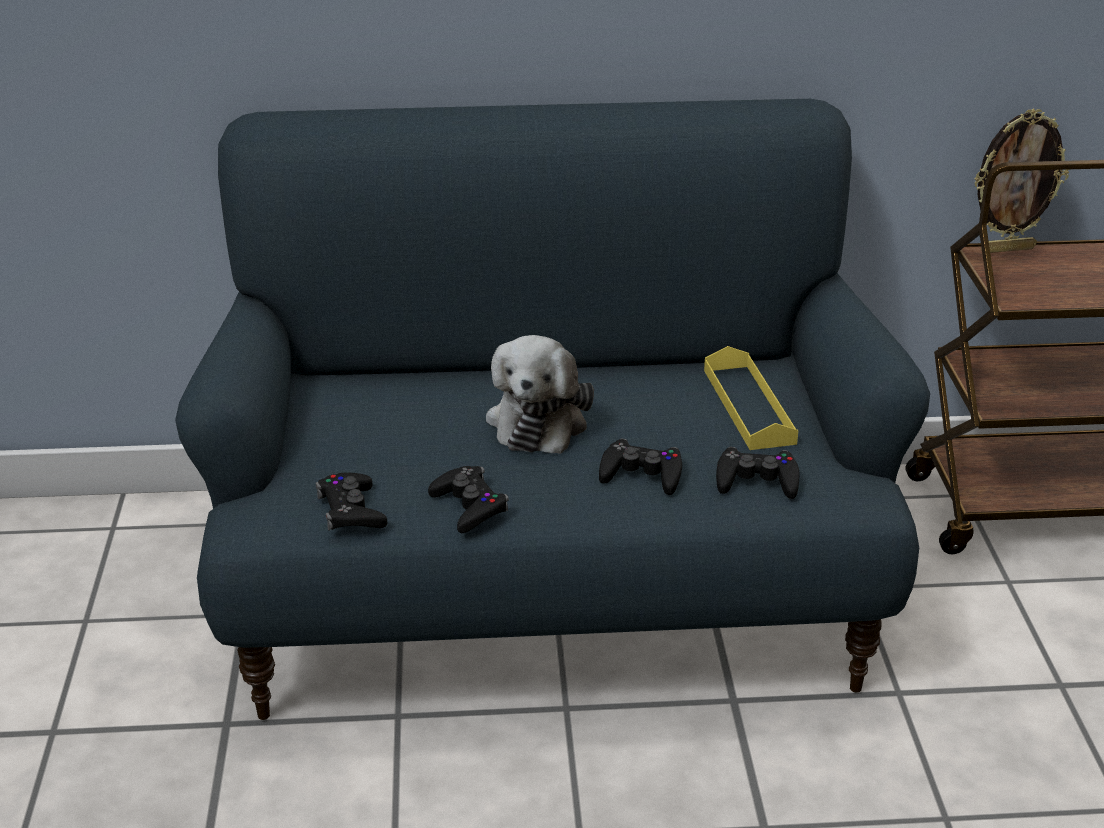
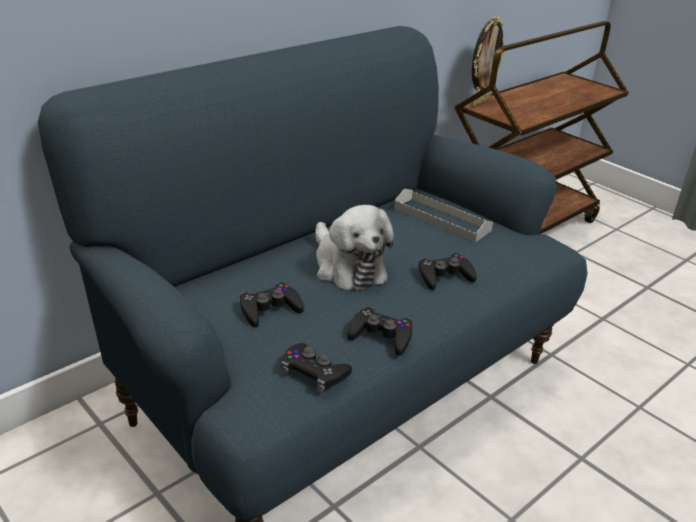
camera: 40 degrees left, 0 degrees up
(748, 406) = (441, 219): yellow tray -> grey tray
(756, 481) = (501, 257): black game controller -> black game controller (269, 309)

